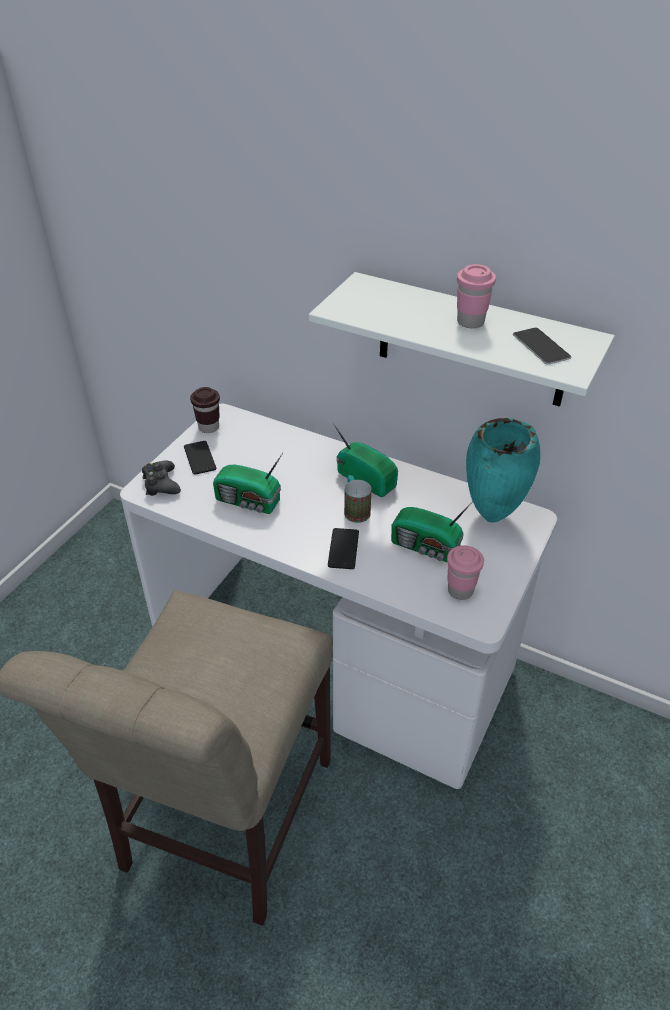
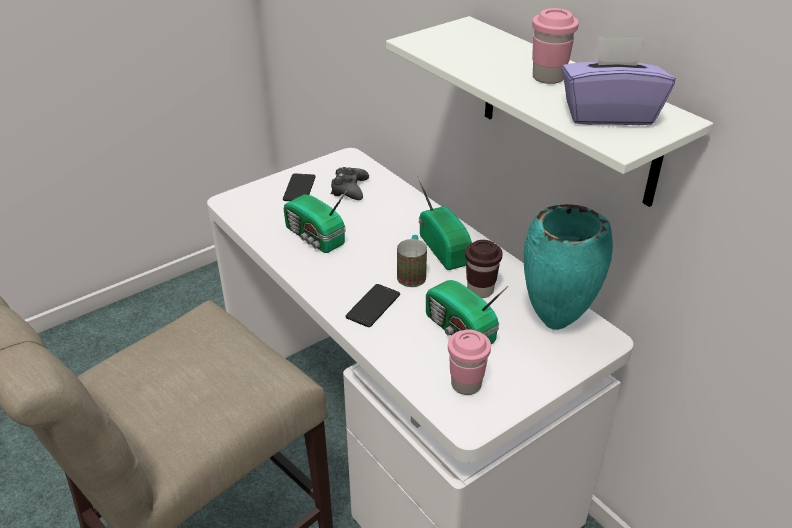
camera: 25 degrees right, 5 degrees down
(161, 484) = (249, 201): black game controller -> black game controller (349, 189)
(209, 427) = (327, 165): brown cup -> brown cup (480, 290)
(541, 346) = (608, 114): phone -> purple tissue box

